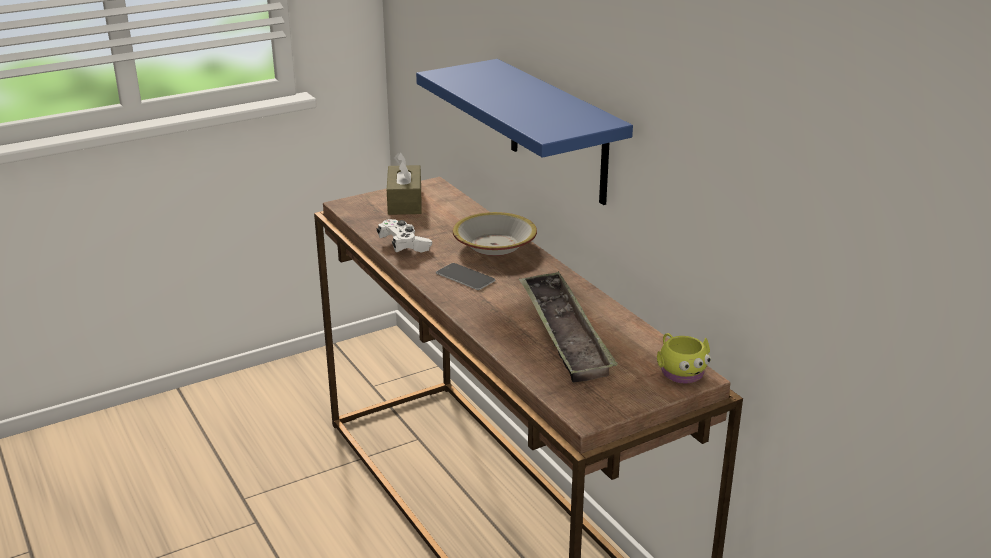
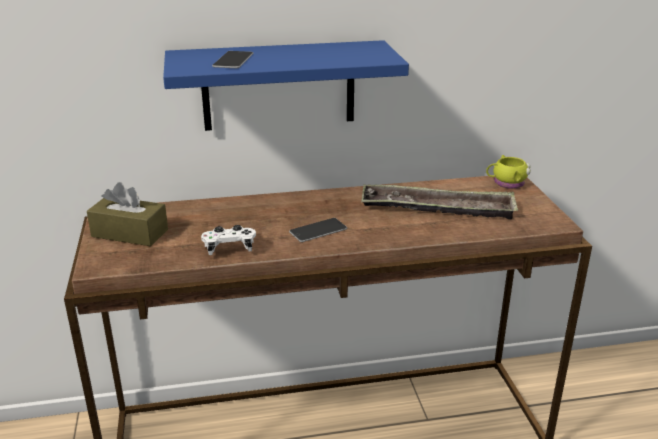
camera: 70 degrees left, 0 degrees up
(484, 82) = (233, 60): none -> phone
(494, 245) = (268, 208): bowl -> none

